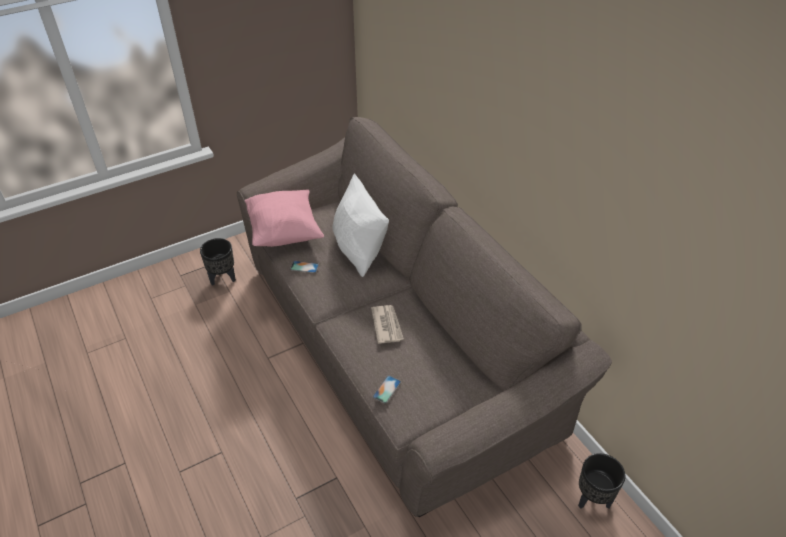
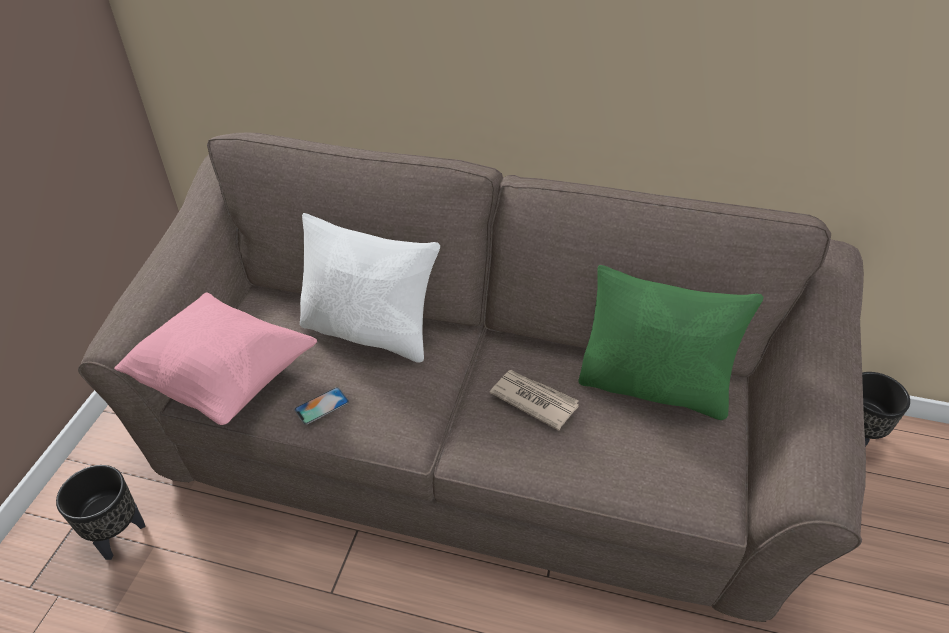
camera: 45 degrees left, 0 degrees up
(386, 389) = (643, 480): phone -> none
(448, 360) = (654, 386): none -> green pillow

